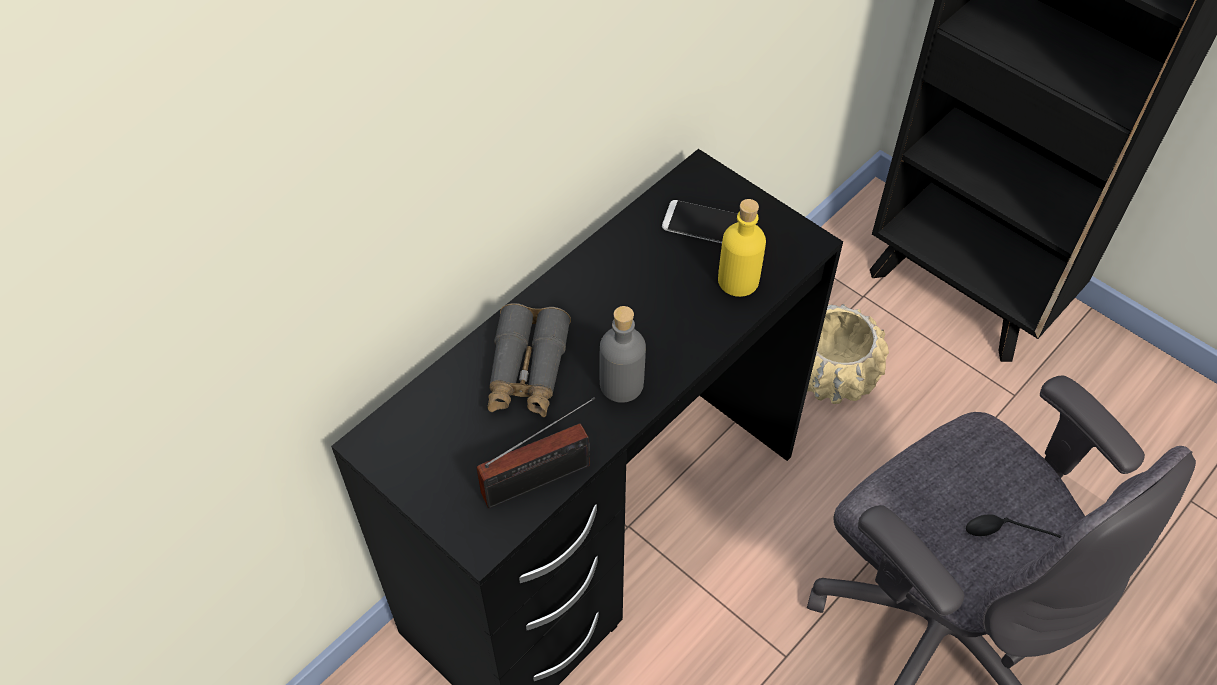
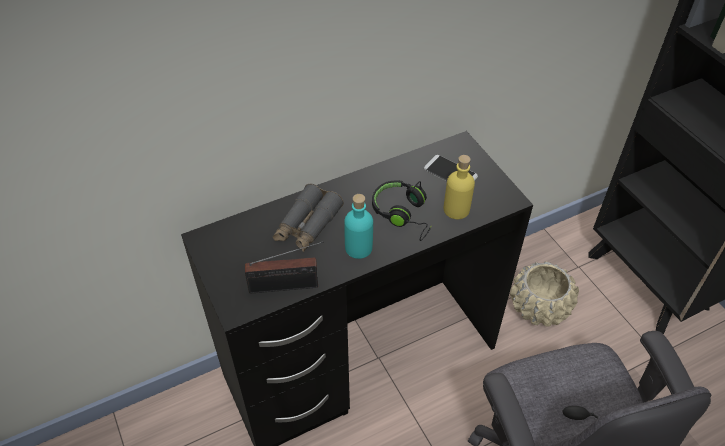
camera: 20 degrees right, 5 degrees down
(621, 384) = (358, 248): grey bottle -> turquoise bottle
(665, 310) = (404, 214): none -> black headphones

